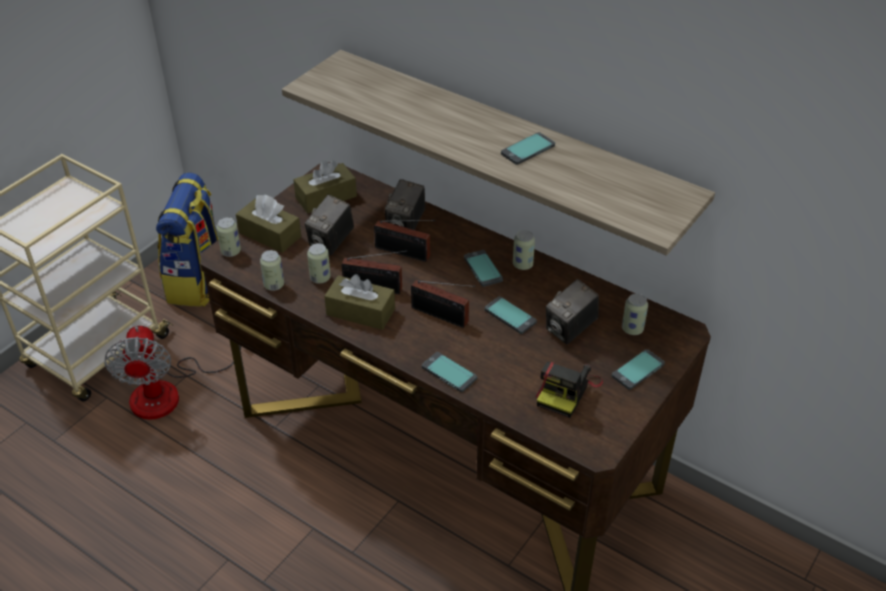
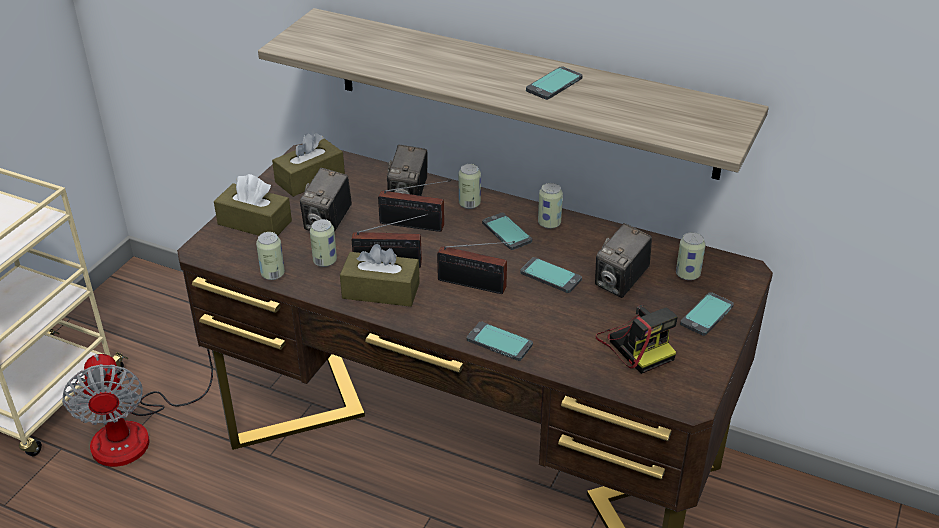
camera: 10 degrees left, 5 degrees down
(198, 282) = (148, 309): backpack -> none
(231, 251) = (213, 245): can -> can (469, 204)
(566, 390) = (636, 345): camera -> camera turned 45 degrees counterclockwise

